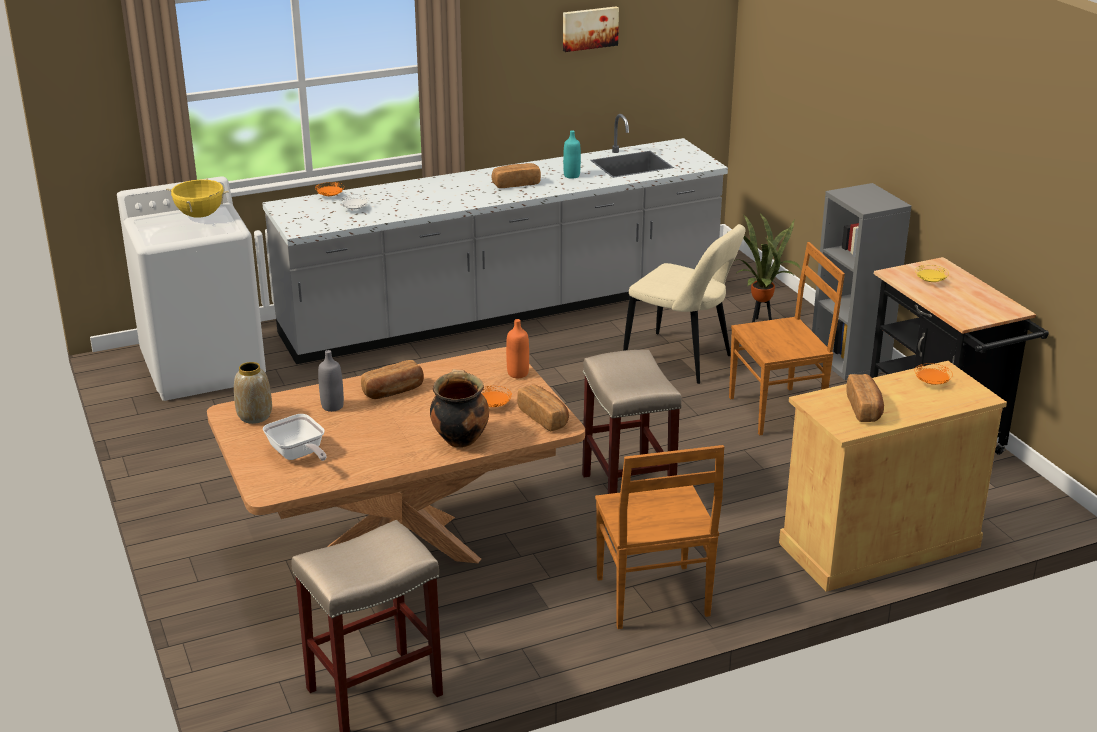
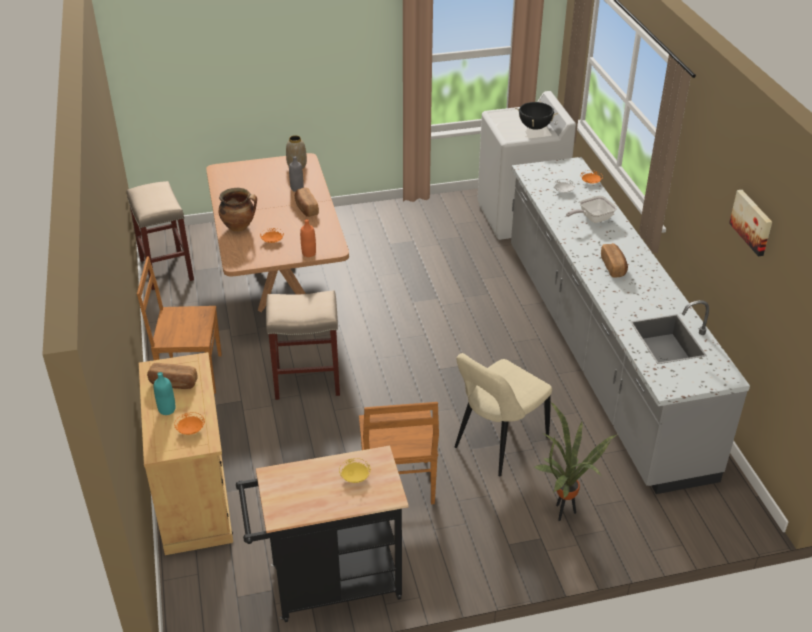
camera: 100 degrees right, 10 degrees up
(200, 215) = (535, 127): yellow cooking pot -> black cooking pot
(298, 455) = (249, 178): frying pan -> frying pan (592, 219)
(544, 417) = (249, 258): bread -> none
(571, 175) = (634, 298): turquoise bottle -> turquoise bottle (167, 409)
(850, 361) = (478, 562): grey bookcase -> none

